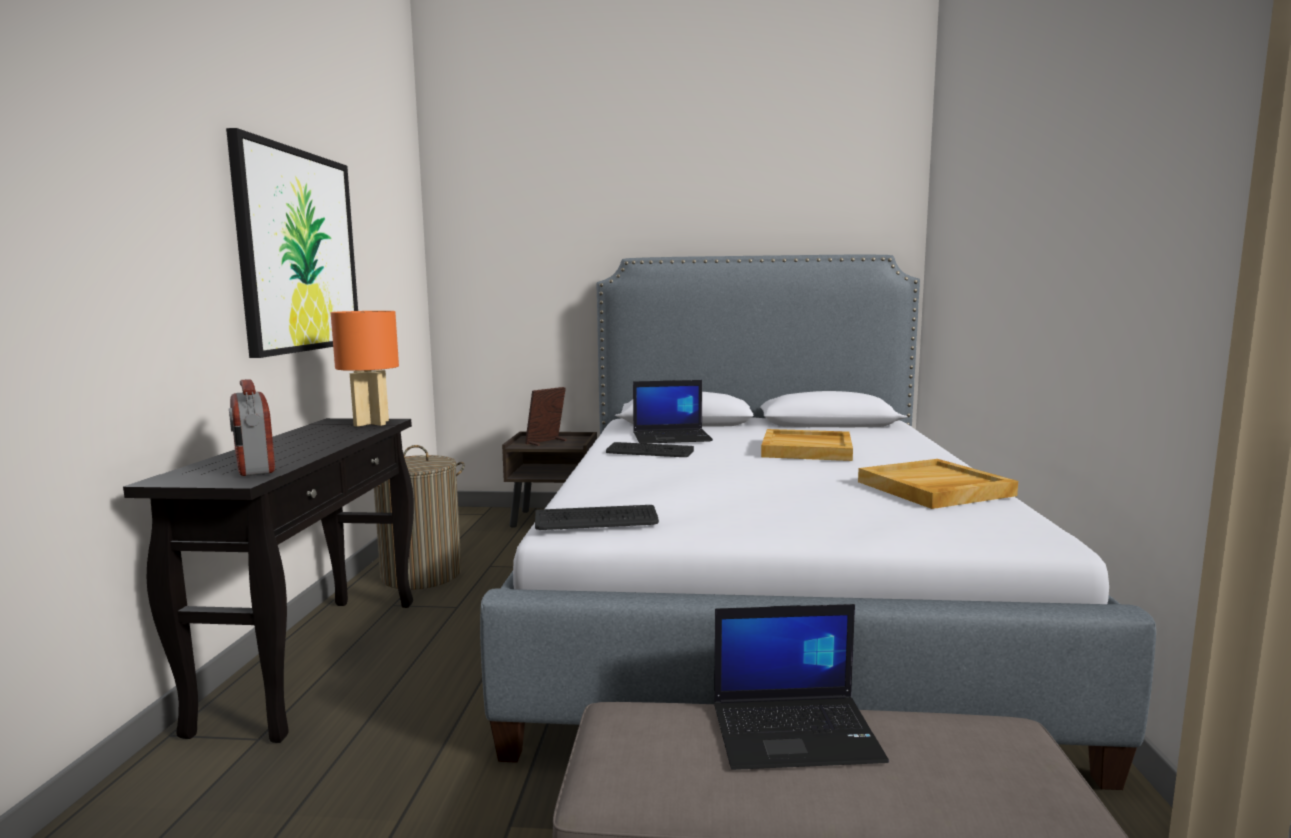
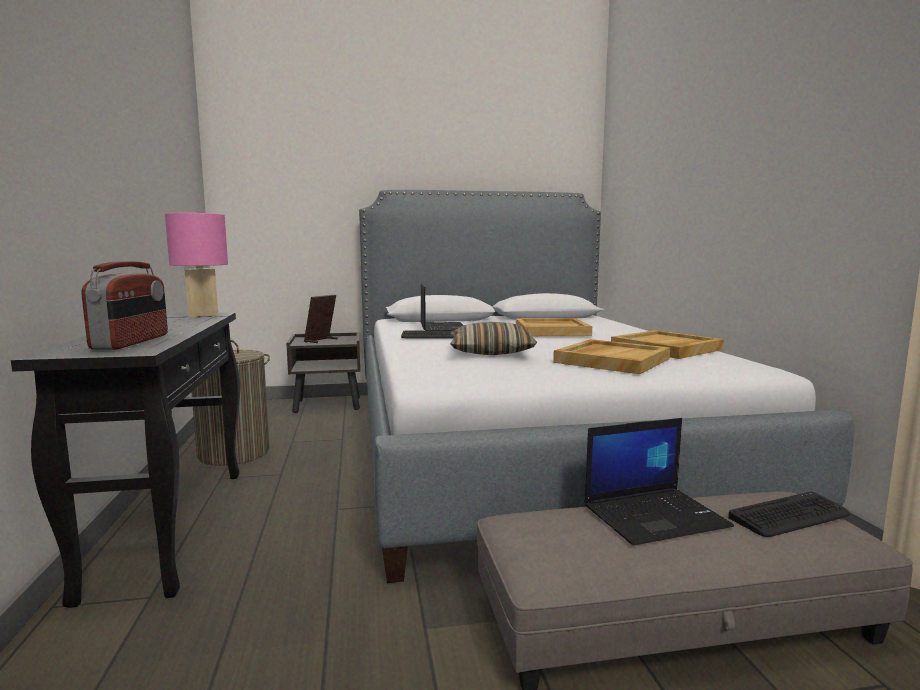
camera: 15 degrees left, 0 degrees up
(253, 465) = (132, 342): radio -> radio turned 135 degrees counterclockwise
(298, 251) = (123, 159): picture -> none
(370, 423) = (202, 315): orange table lamp -> pink table lamp
(596, 520) = (450, 376): keyboard -> keyboard (790, 516)
(672, 437) = (442, 327): laptop -> laptop turned 75 degrees counterclockwise
(687, 483) = (491, 352): none -> pillow
(832, 506) = (611, 360): none -> beige tray

